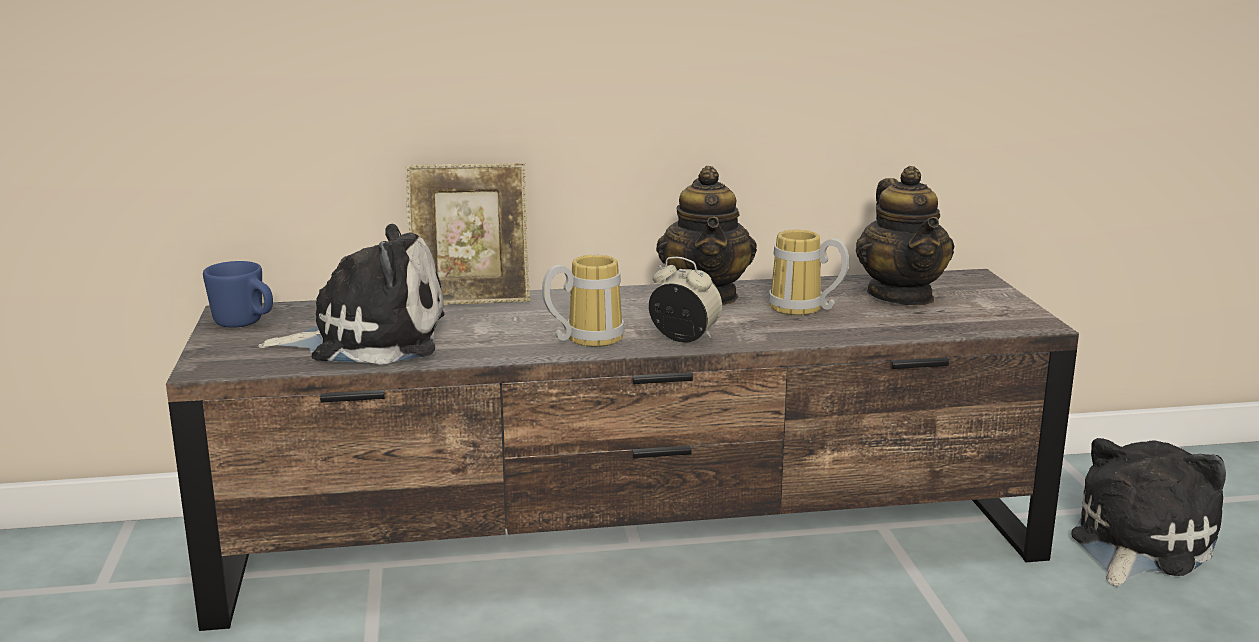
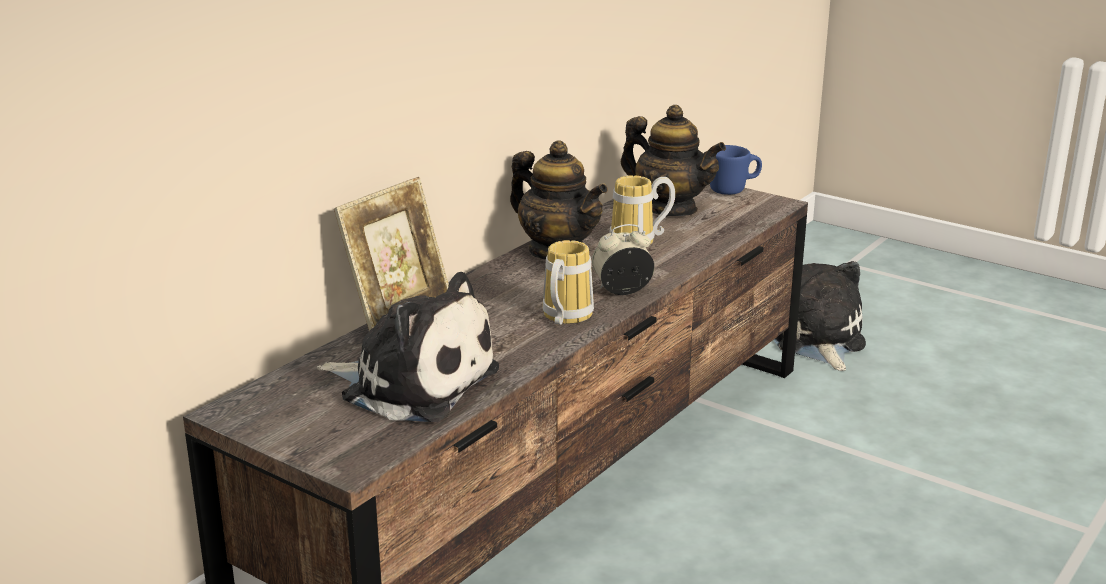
camera: 45 degrees left, 5 degrees up
(245, 324) = (273, 416): blue mug -> blue mug (733, 190)
(369, 339) = (413, 383): plush toy -> plush toy turned 75 degrees clockwise

